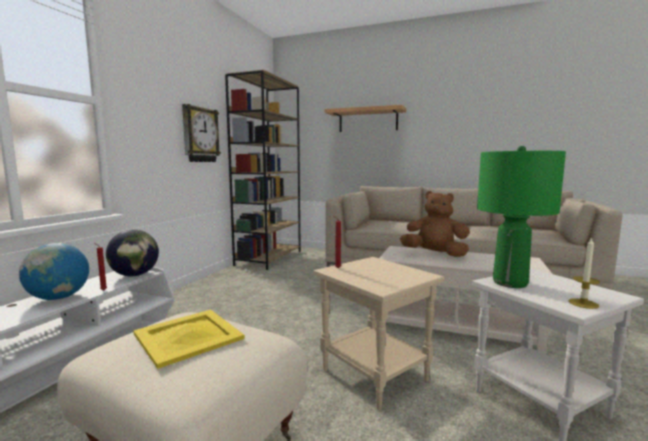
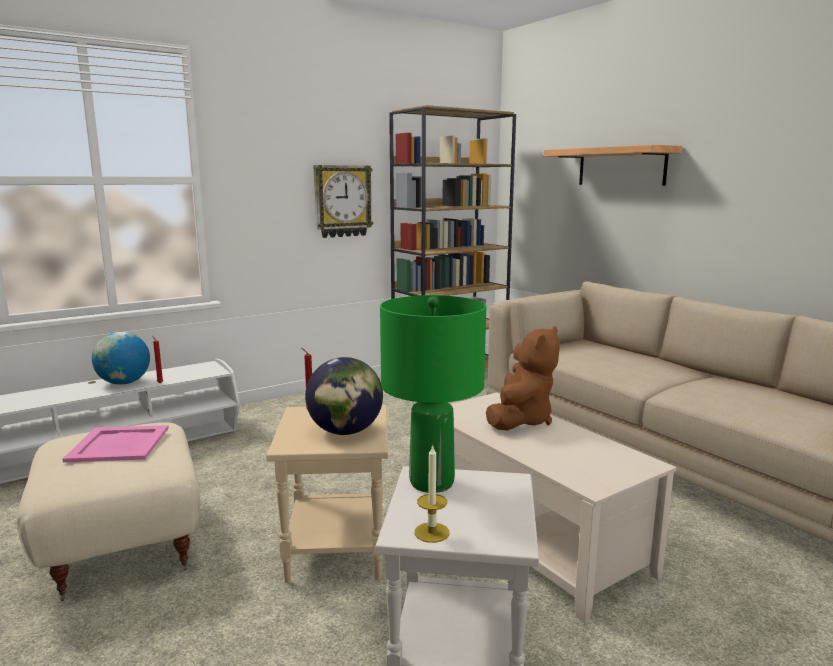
camera: 35 degrees right, 5 degrees up
(135, 275) = (205, 372): globe -> globe (345, 432)
(189, 336) = (119, 444): yellow tray -> pink tray
(435, 254) = (520, 420): brown plush toy -> brown plush toy turned 60 degrees clockwise

